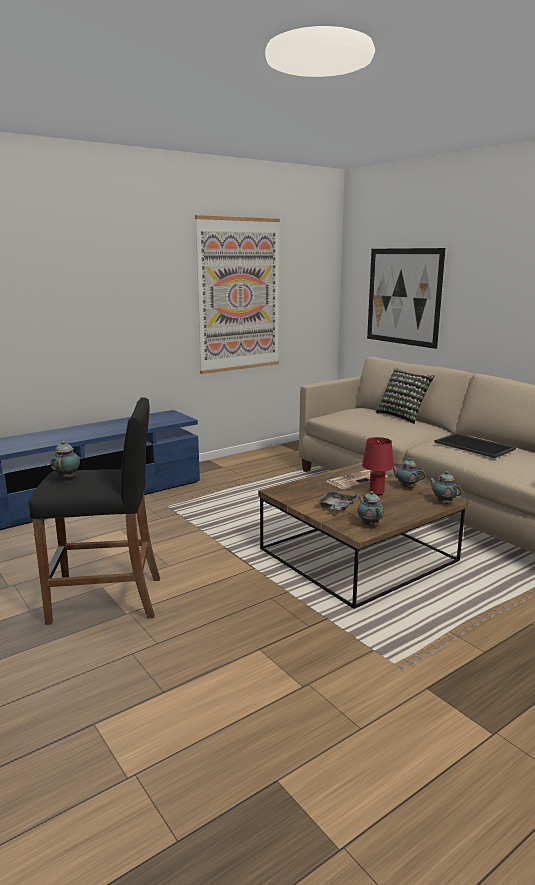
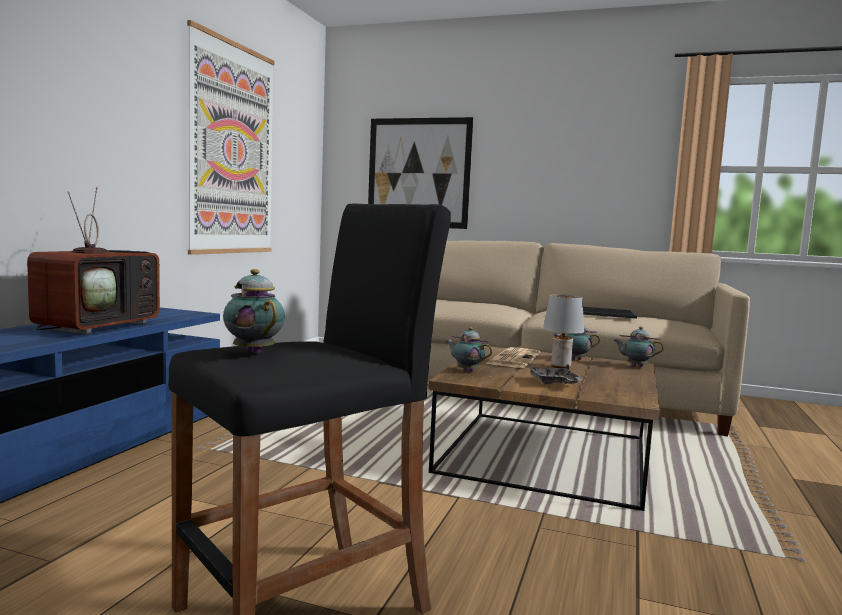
camera: 35 degrees left, 10 degrees down
(116, 428) = (98, 326): none -> television
(369, 524) = (625, 393): teapot -> teapot (466, 371)
(376, 493) = (561, 367): red table lamp -> grey table lamp
(403, 416) = (466, 300): pillow -> none

